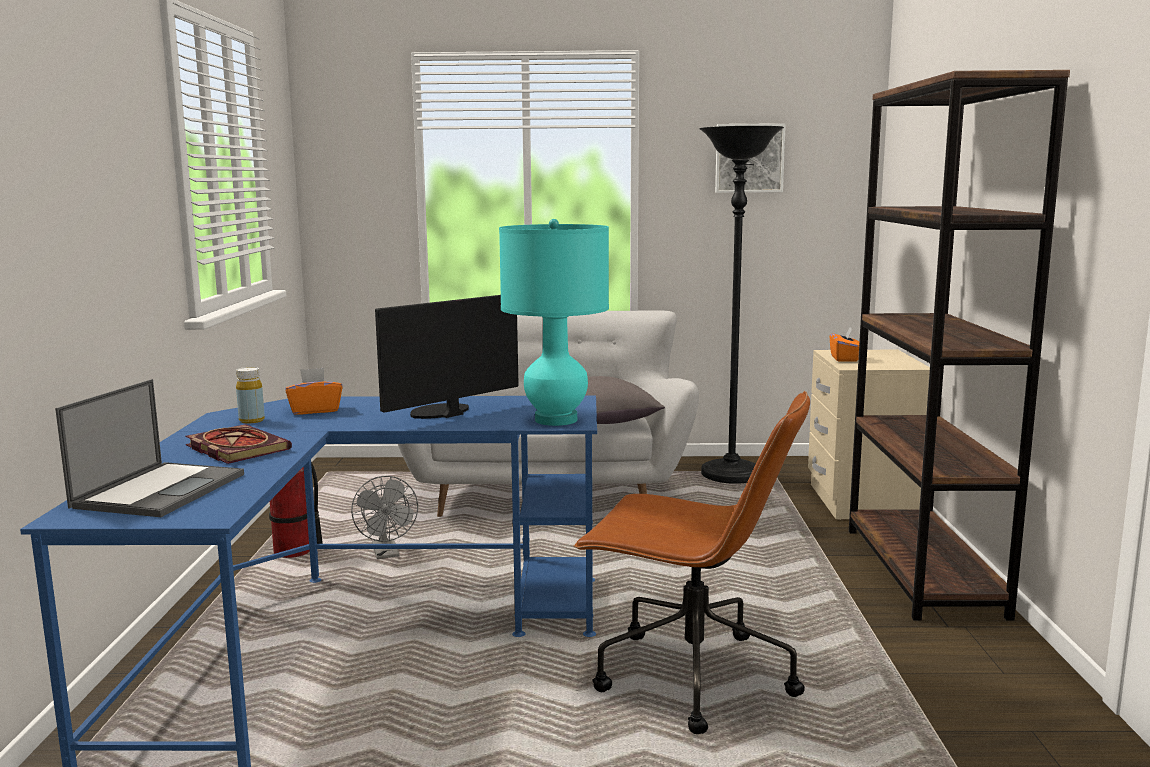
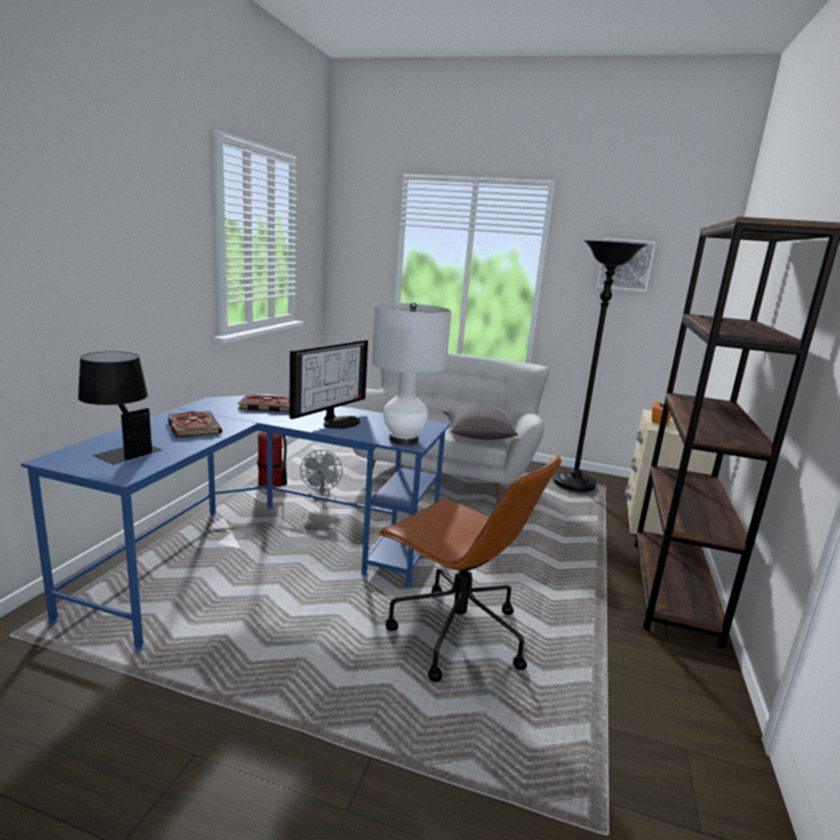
camera: 15 degrees right, 5 degrees up
(160, 490) = (120, 450): laptop -> black table lamp
(251, 420) = (223, 407): yellow bottle -> none
(315, 410) = (266, 406): orange tissue box -> book
(442, 413) = (338, 421): monitor -> monitor turned 150 degrees clockwise
(556, 420) = (403, 439): turquoise table lamp -> white table lamp

